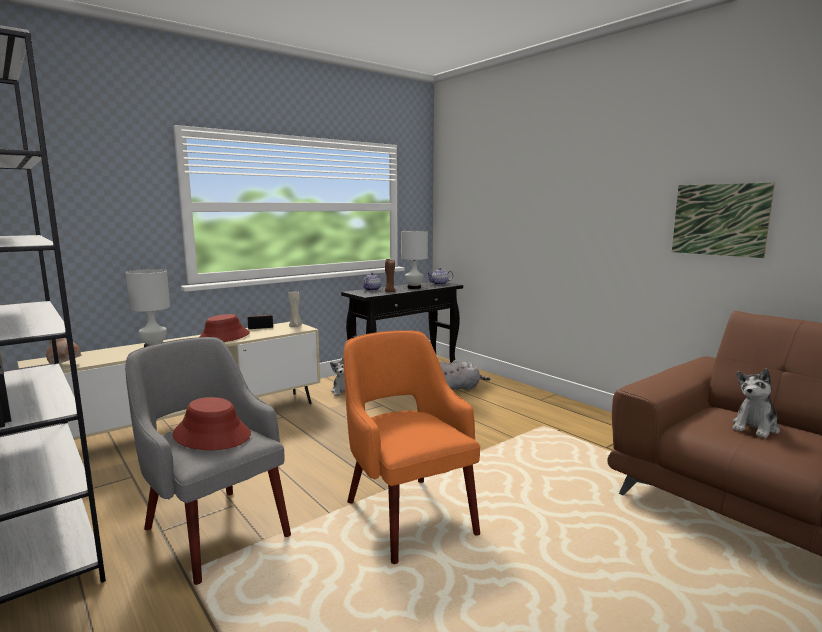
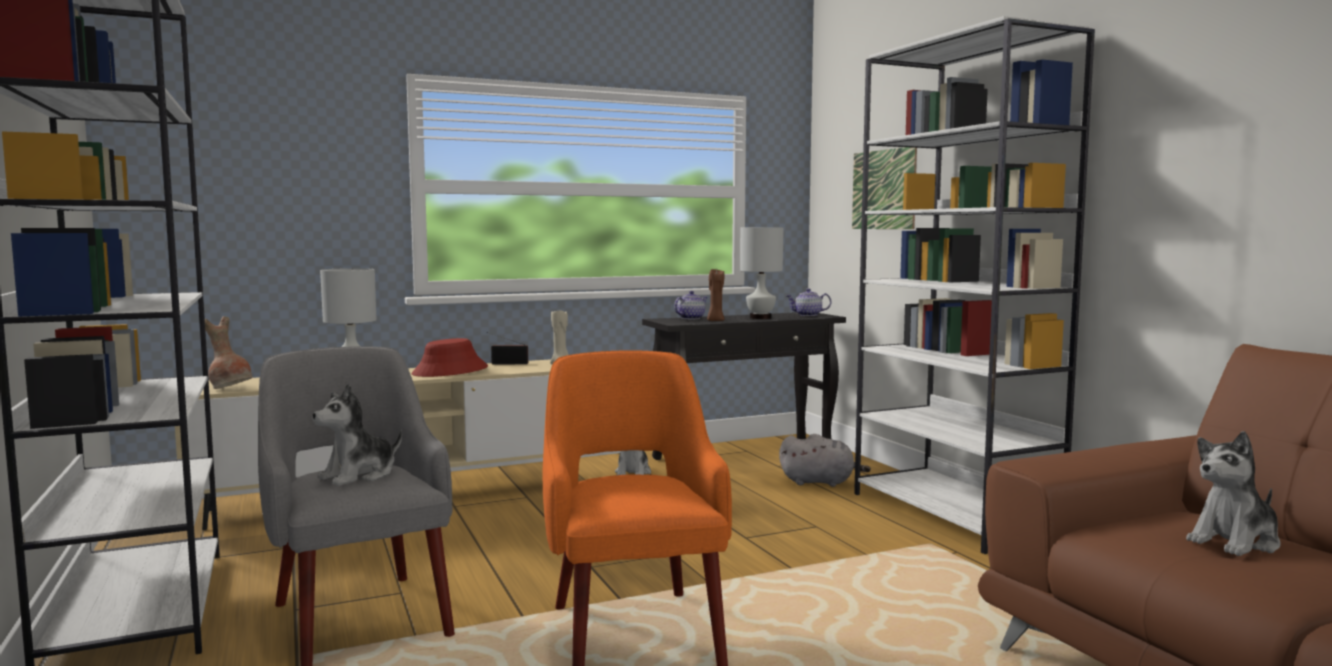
camera: 15 degrees right, 5 degrees down
(212, 435) = (359, 475): red hat -> plush toy
(544, 403) = (953, 514): none -> white bookcase
(719, 219) = (1234, 188): picture -> picture (883, 189)

